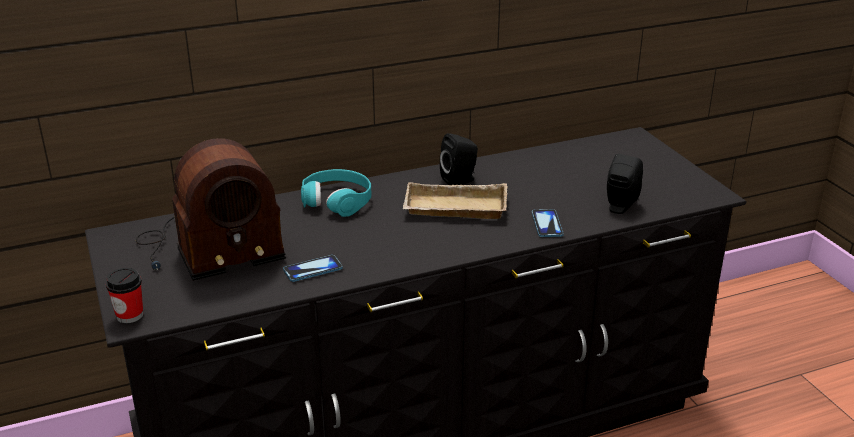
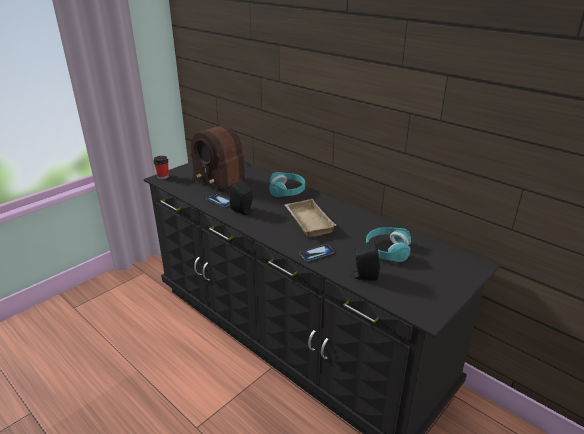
camera: 65 degrees right, 0 degrees up
(460, 180) = (342, 216): black speaker -> black speaker (243, 211)
(571, 176) = (387, 250): none -> turquoise headphones

